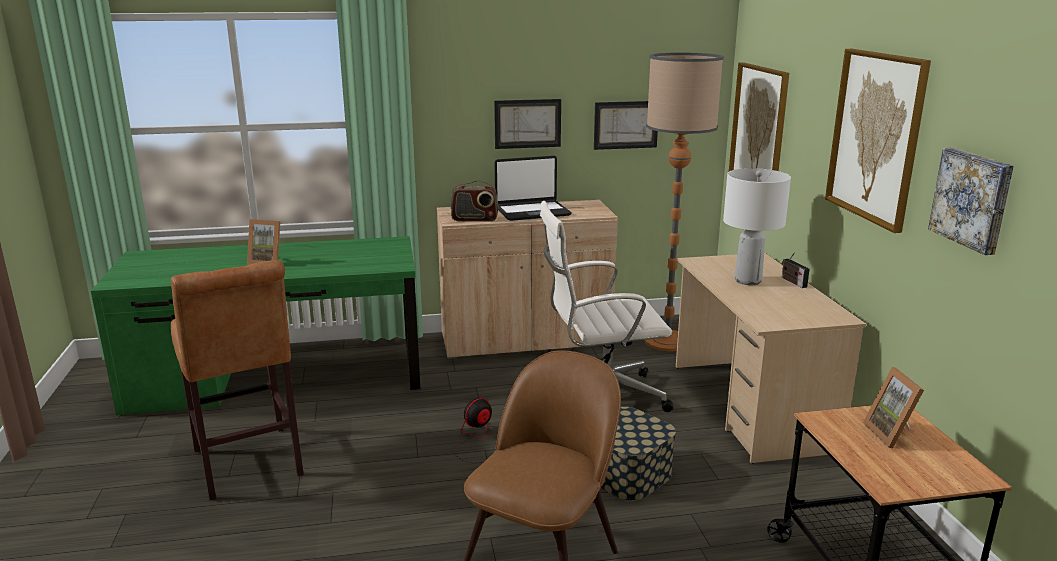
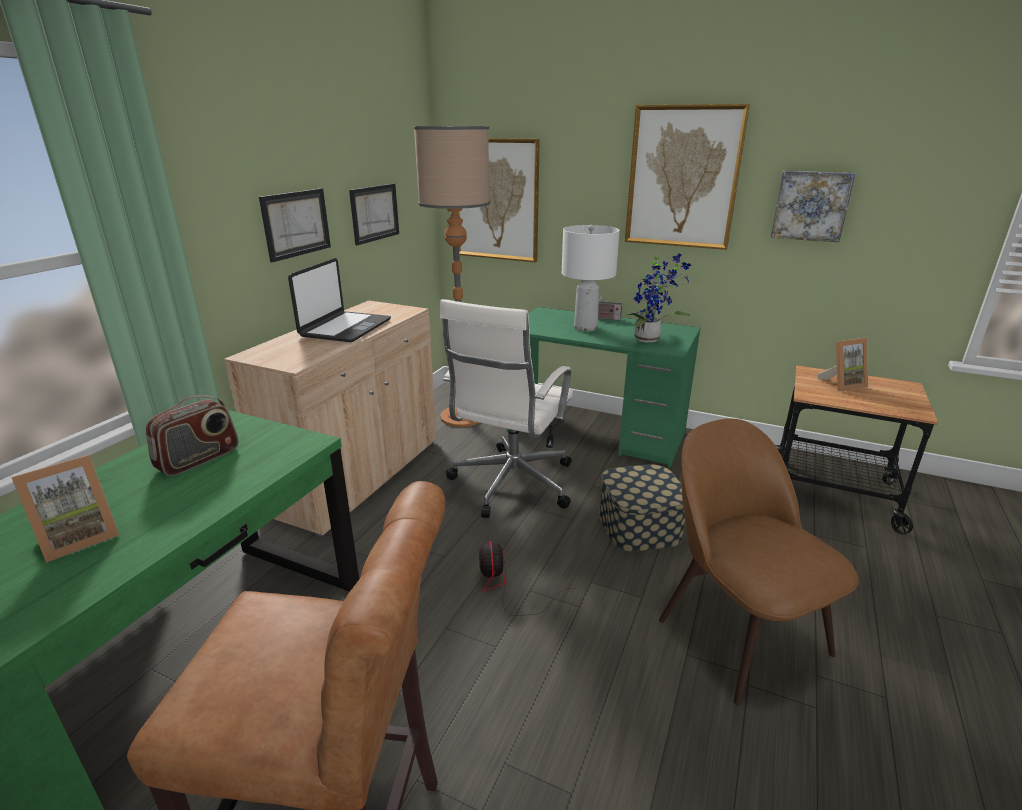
camera: 55 degrees left, 5 degrees up
(474, 219) = (310, 354): radio -> radio (199, 459)
(750, 406) = (596, 432): beige desk -> green desk
(774, 310) = (650, 339): none -> potted plant
(893, 434) = (842, 384): picture frame -> picture frame turned 45 degrees counterclockwise

